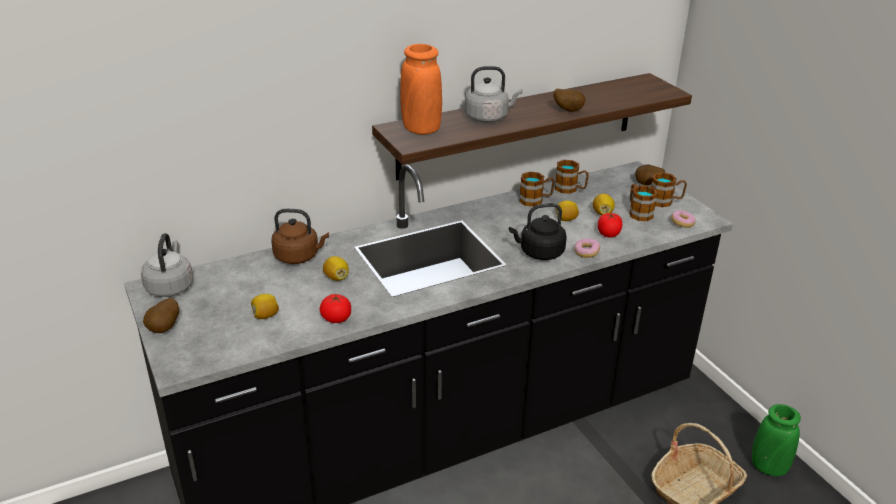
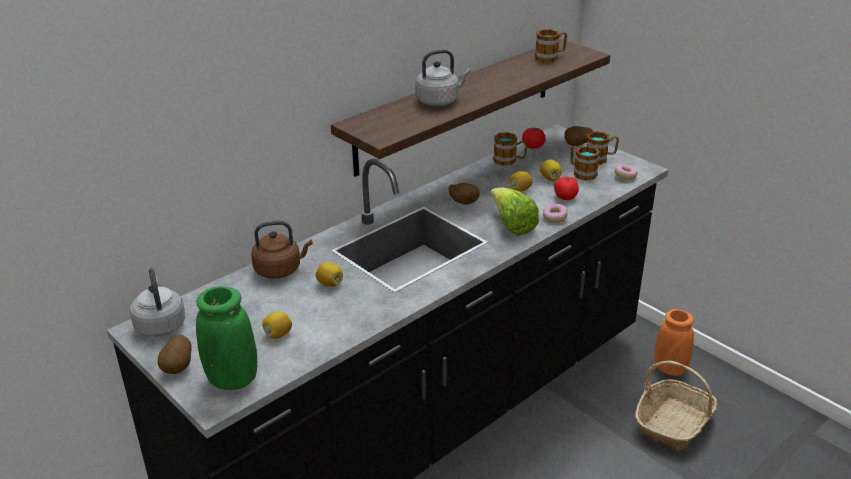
camera: 15 degrees left, 0 degrees up
(336, 318) = (351, 323): tomato -> tomato (533, 146)
(421, 129) = (382, 122): orange vase -> orange vase (670, 368)
(536, 200) = (483, 176): mug -> mug (550, 57)
(539, 253) = (512, 225): black kettle -> lettuce
(568, 110) = (509, 84): potato -> potato (463, 203)
(768, 467) = (726, 388): green vase -> green vase (232, 379)

